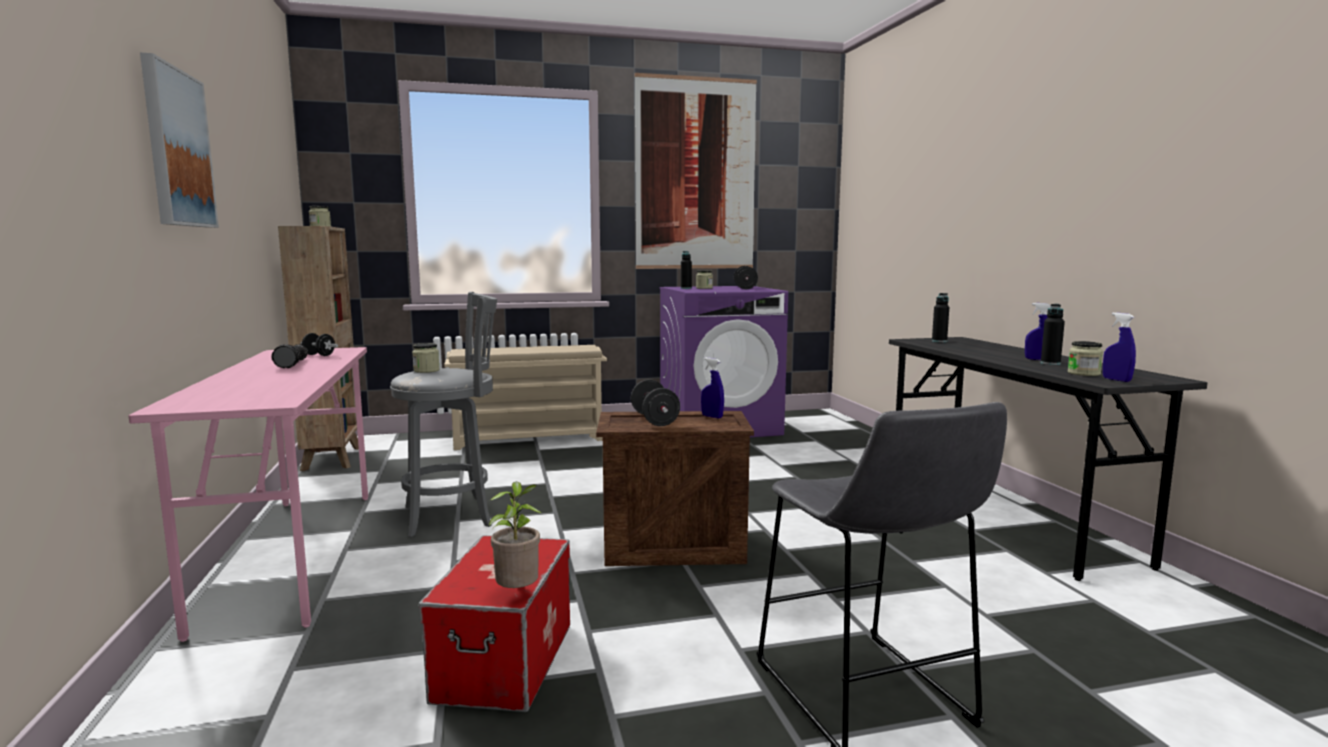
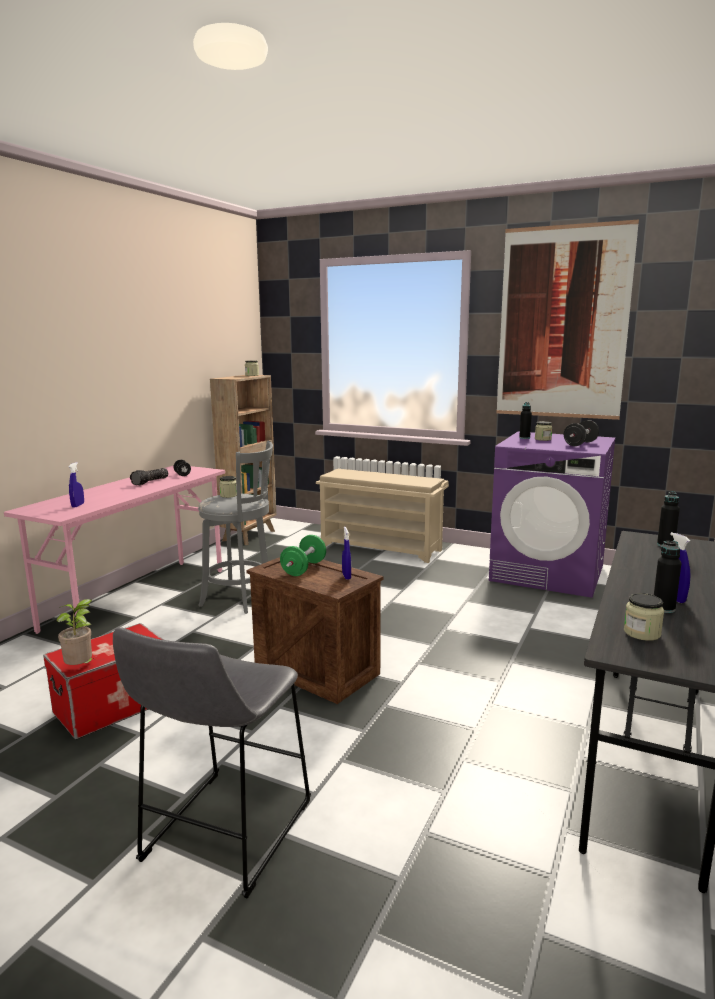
camera: 40 degrees right, 5 degrees up
(177, 148) = (86, 351): picture -> none
(654, 420) = (304, 568): black dumbbell -> green dumbbell
(1116, 380) = (641, 653): blue spray bottle -> blue spray bottle (78, 505)

